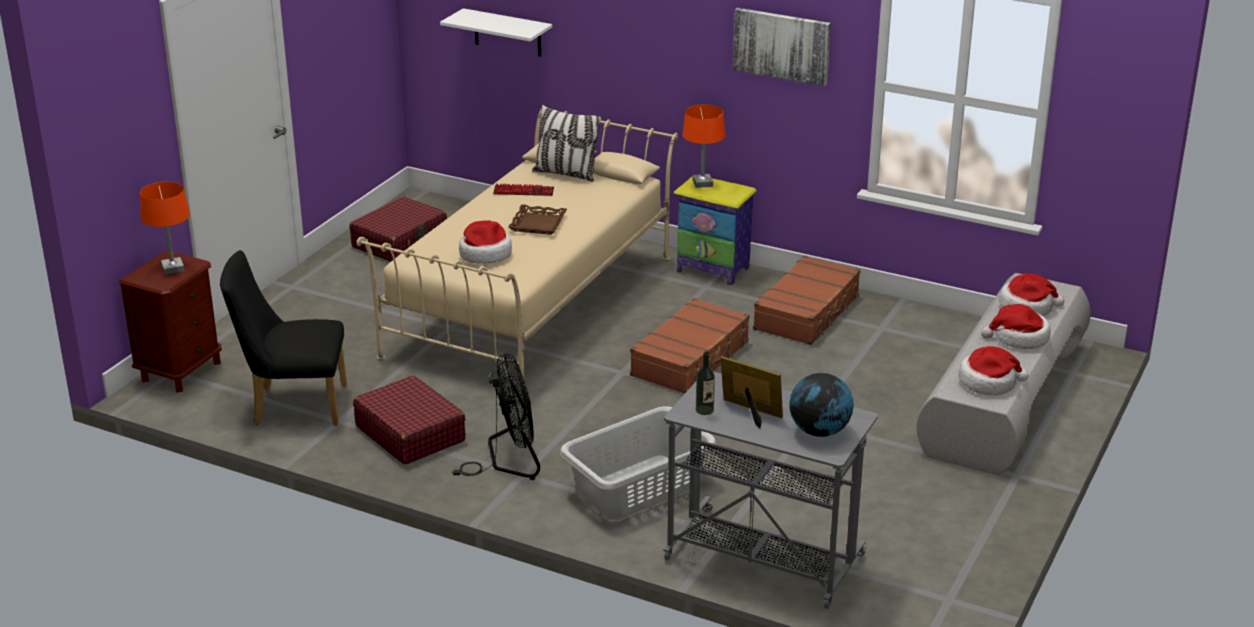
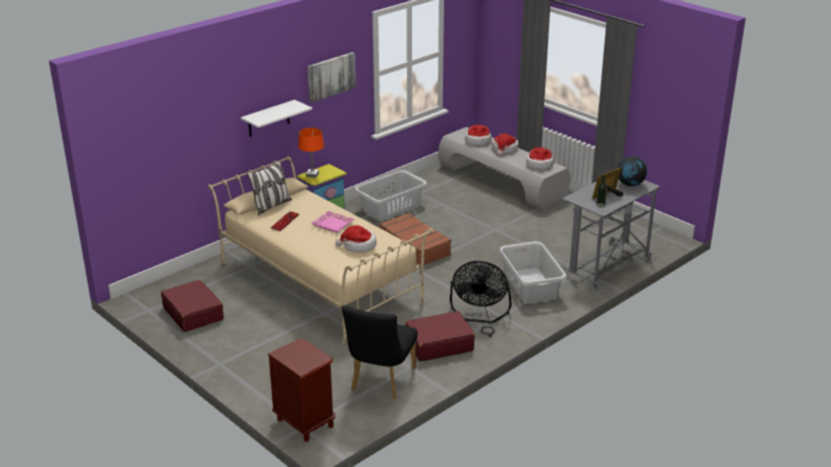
camera: 70 degrees left, 0 degrees up
(172, 269) = (300, 353): orange table lamp -> none
(507, 33) = (175, 150): white shelf -> white shelf (268, 118)
(538, 224) = (333, 224): brown tray -> pink tray
(807, 313) = (390, 207): brown suitcase -> grey laundry basket

